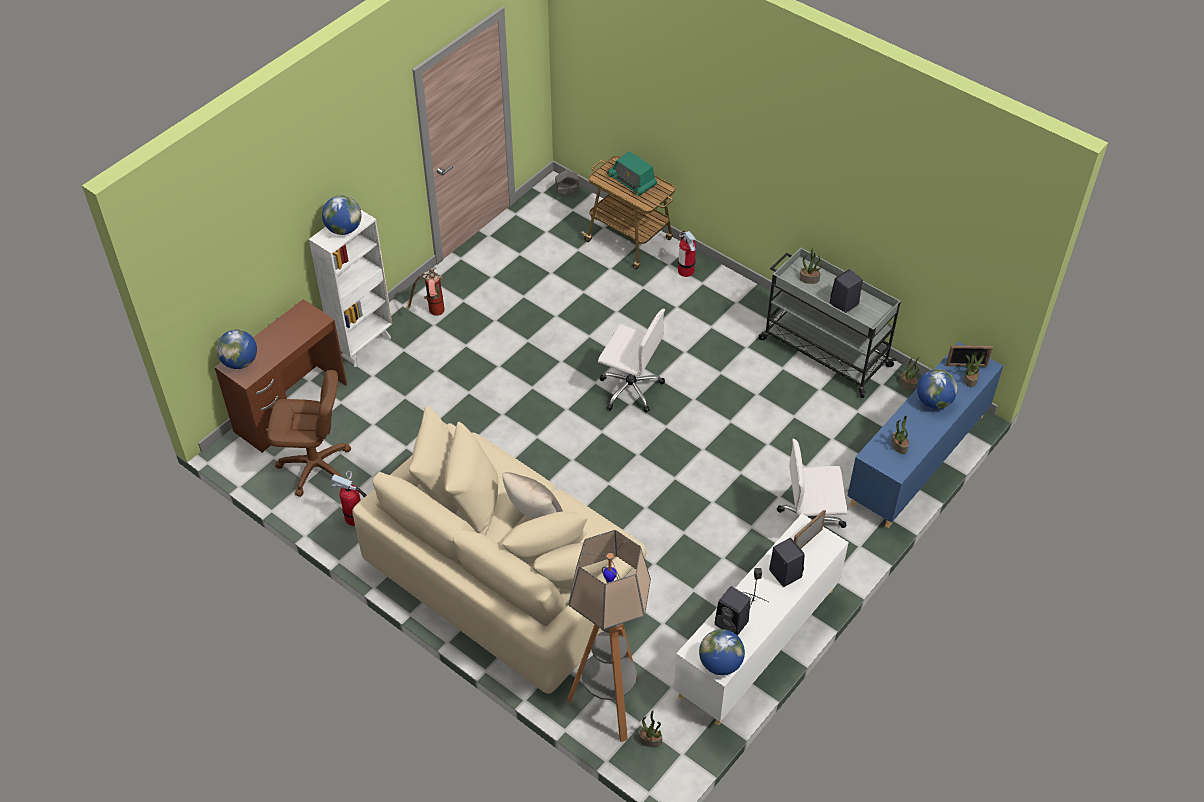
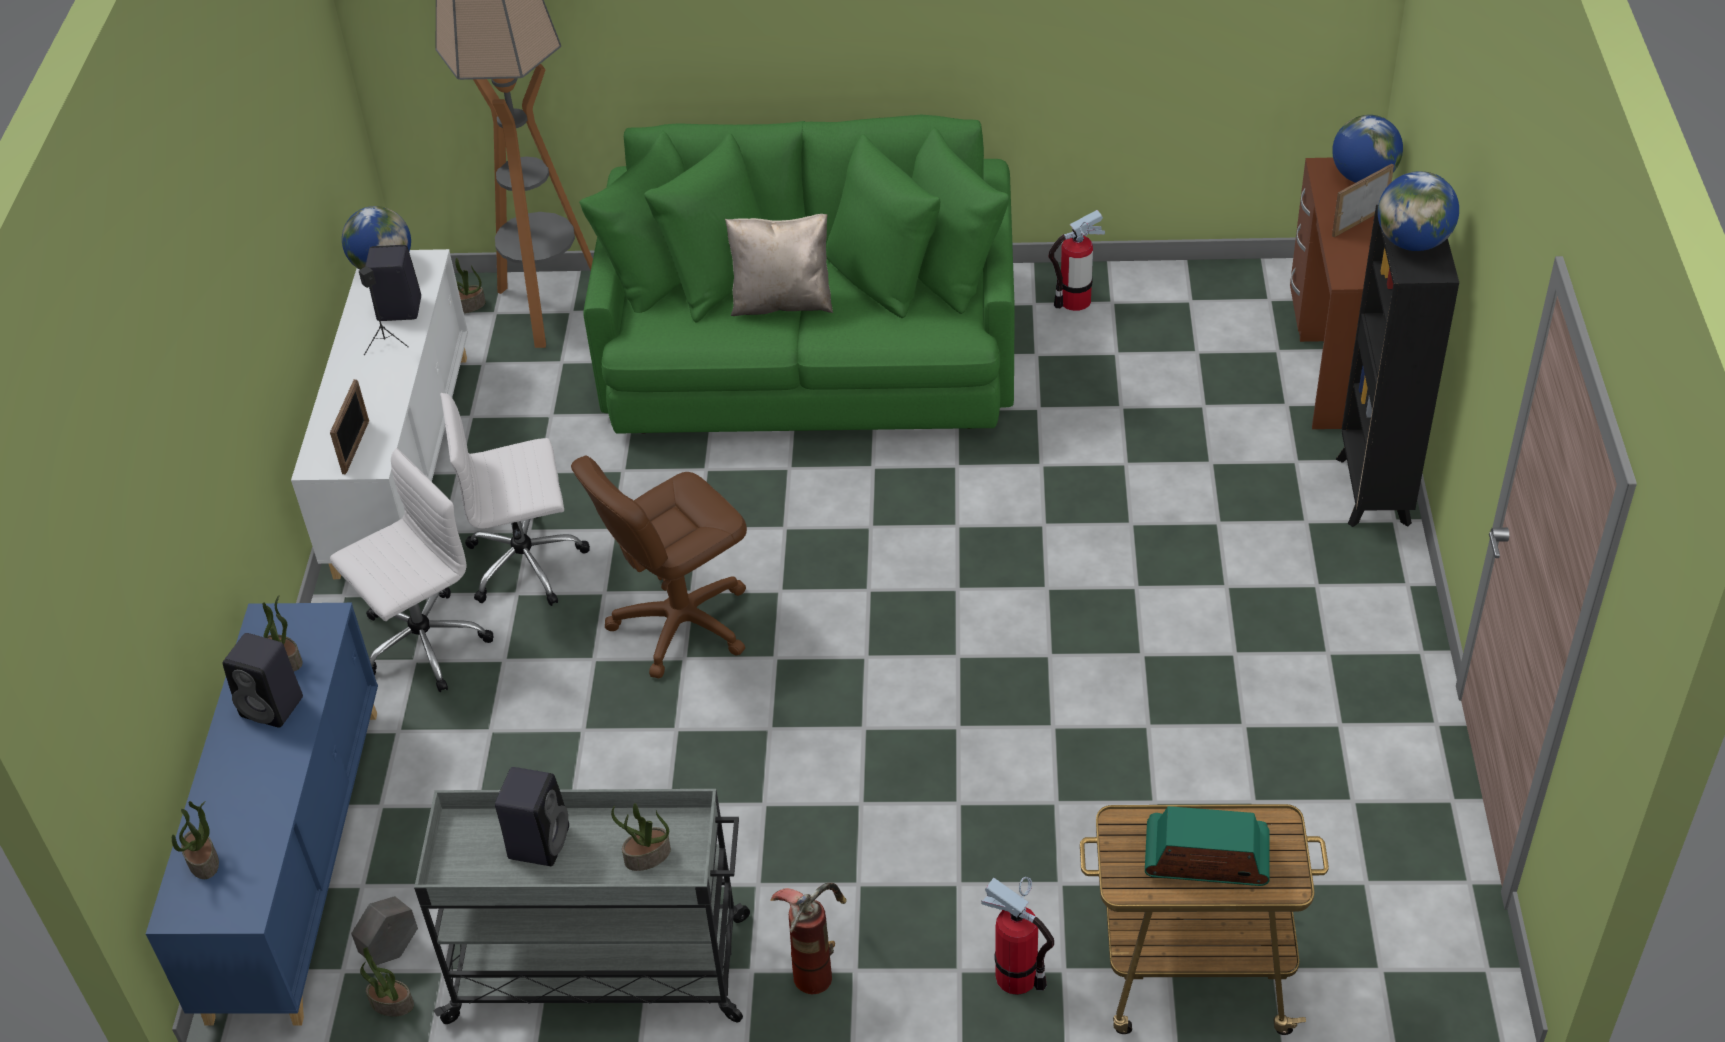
camera: 145 degrees right, 5 degrees down
(315, 467) = (1202, 320): brown office chair -> brown office chair (681, 623)
(364, 344) = (1372, 492): white bookcase -> black bookcase
(431, 313) = (1347, 600): fire extinguisher -> fire extinguisher (816, 964)
(505, 574) = (812, 353): beige sofa -> green sofa
(567, 193) = (1440, 1004): grey planter -> grey planter (391, 950)
(629, 388) = (892, 680): white office chair -> white office chair (527, 562)
(784, 573) = (364, 395): black speaker -> black speaker (274, 707)
(933, 401) = (257, 774): globe -> none
(966, 366) = (223, 886): picture frame -> picture frame (1359, 221)

